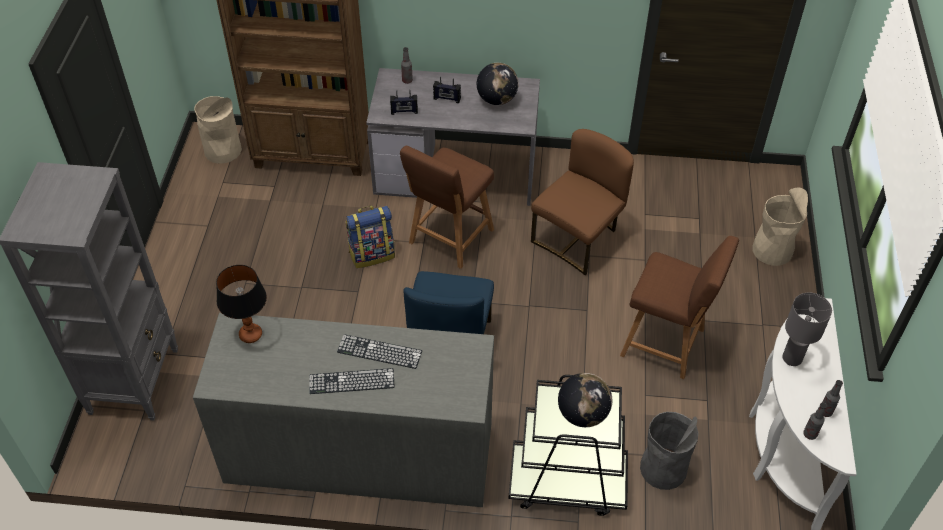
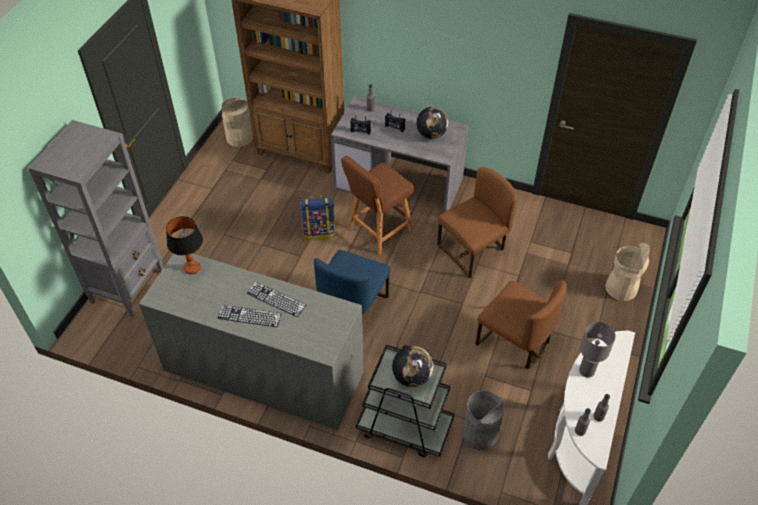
camera: 15 degrees right, 0 degrees up
(667, 344) = (514, 342): brown stool -> brown chair

